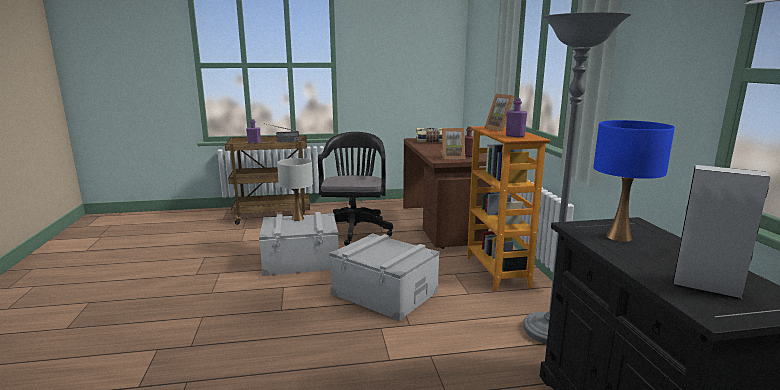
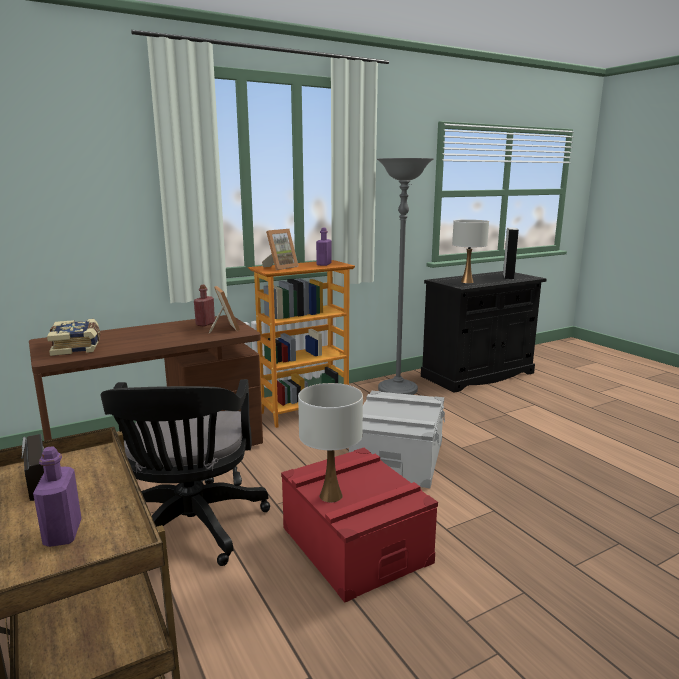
camera: 110 degrees left, 0 degrees up
(301, 260) = (355, 544): grey storage box -> red storage box
(354, 229) = (190, 529): black office chair -> black office chair turned 75 degrees counterclockwise
(618, 237) = (467, 282): blue table lamp -> white table lamp

